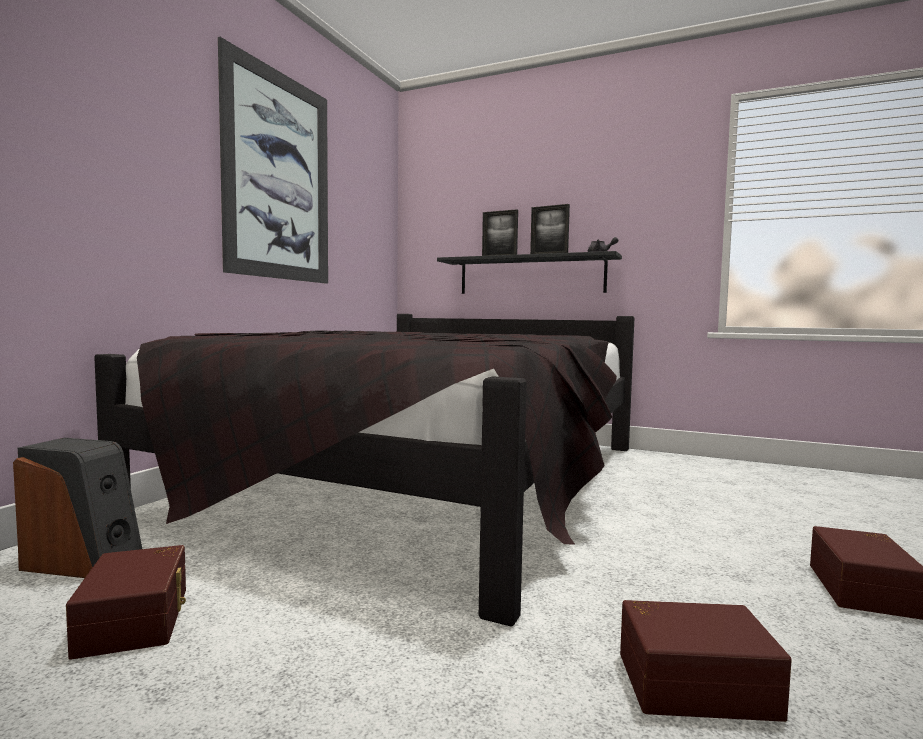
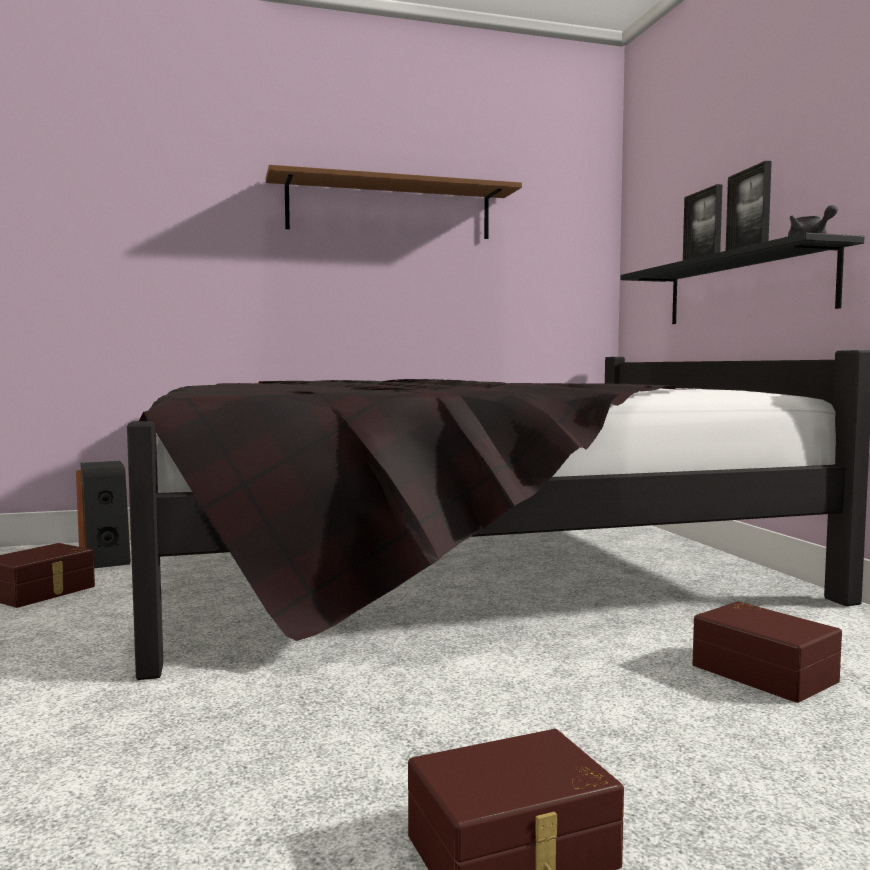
camera: 50 degrees right, 0 degrees up
(279, 177) = (390, 210): picture -> brown shelf
(694, 682) = (96, 770): brown storage box -> brown storage box (765, 672)

